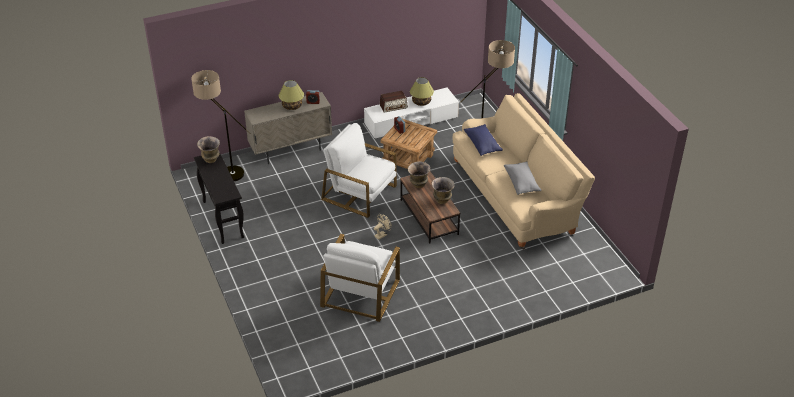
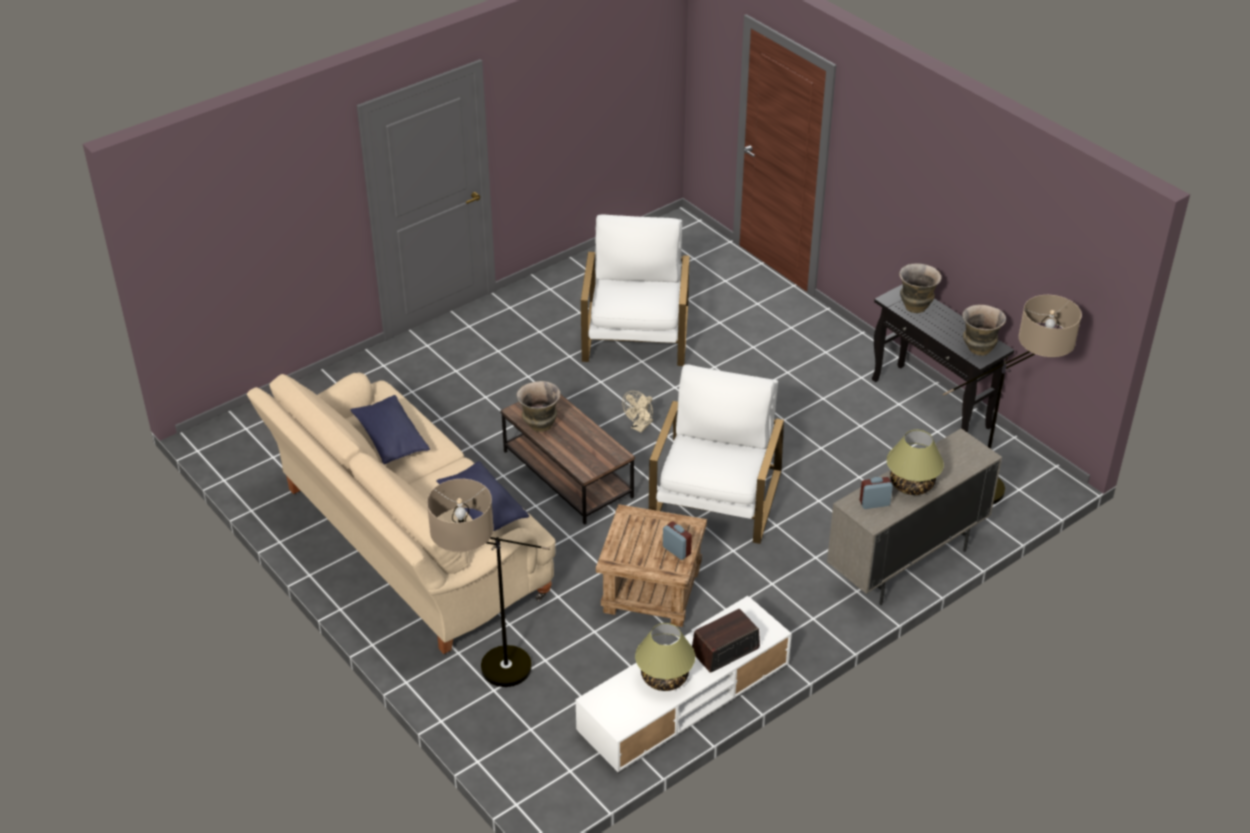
camera: 165 degrees right, 0 degrees up
(360, 192) = (716, 498): white armchair -> white armchair turned 90 degrees counterclockwise
(418, 185) = (594, 448): vase -> vase (915, 307)
(521, 183) = (390, 439): grey pillow -> blue pillow

